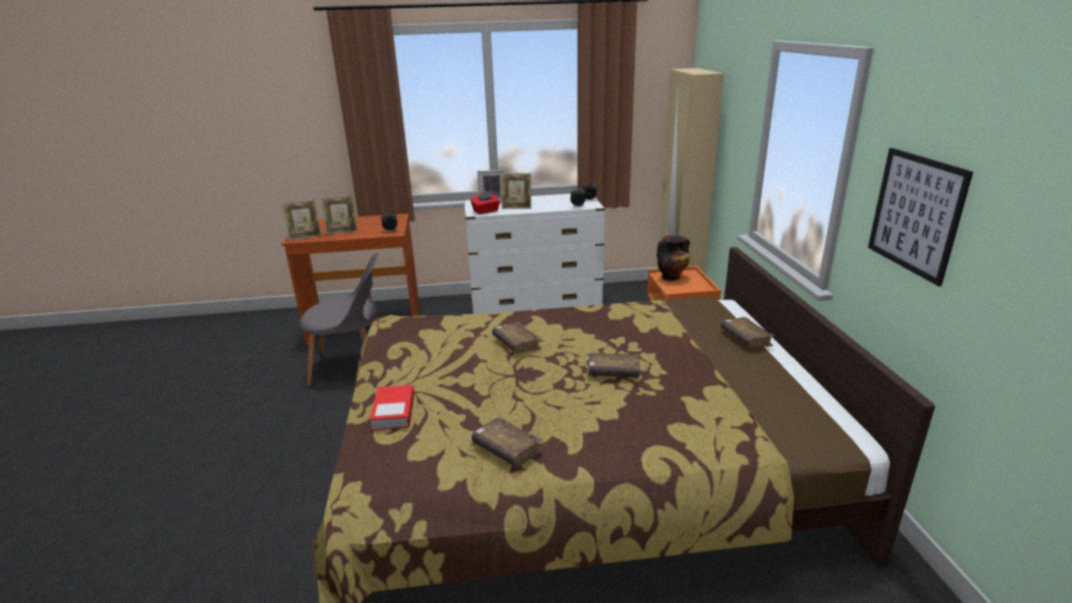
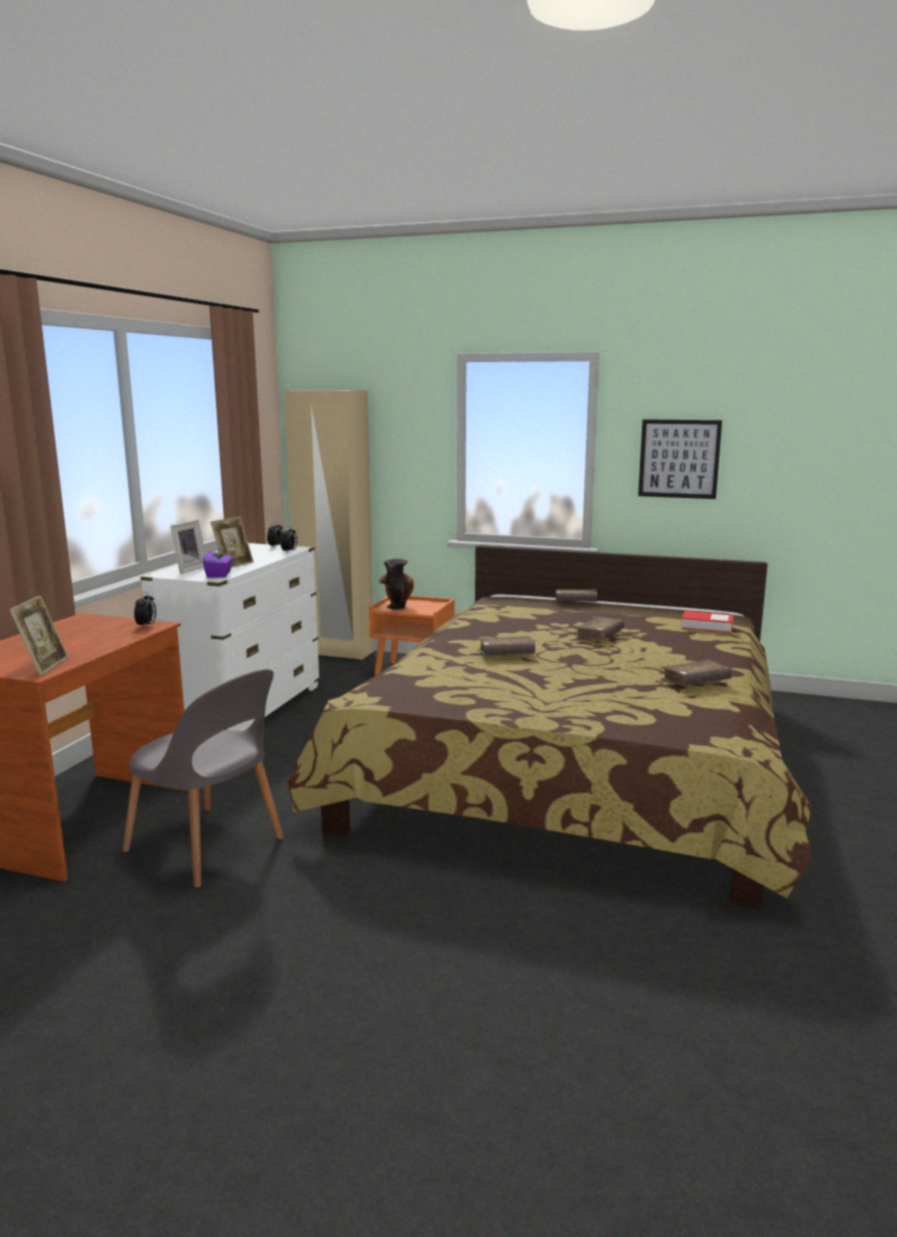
camera: 65 degrees left, 10 degrees down
(342, 231) = (76, 646): picture frame -> none
(352, 366) = (208, 847): grey chair -> grey chair turned 105 degrees clockwise
(393, 411) = (597, 711): book -> book (707, 626)
(486, 211) = (219, 574): red tissue box -> purple tissue box

